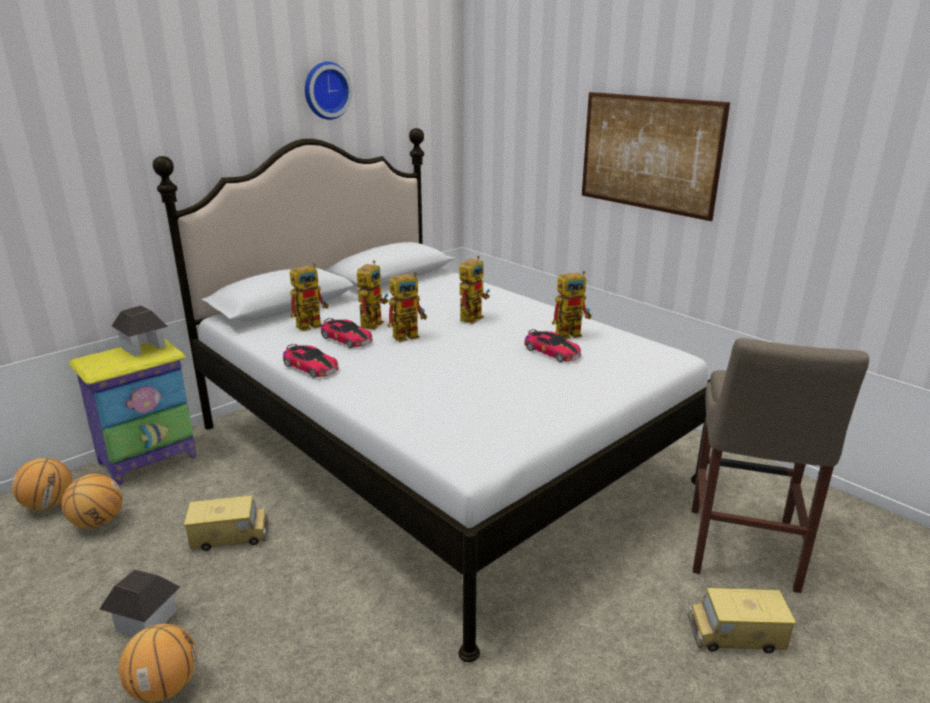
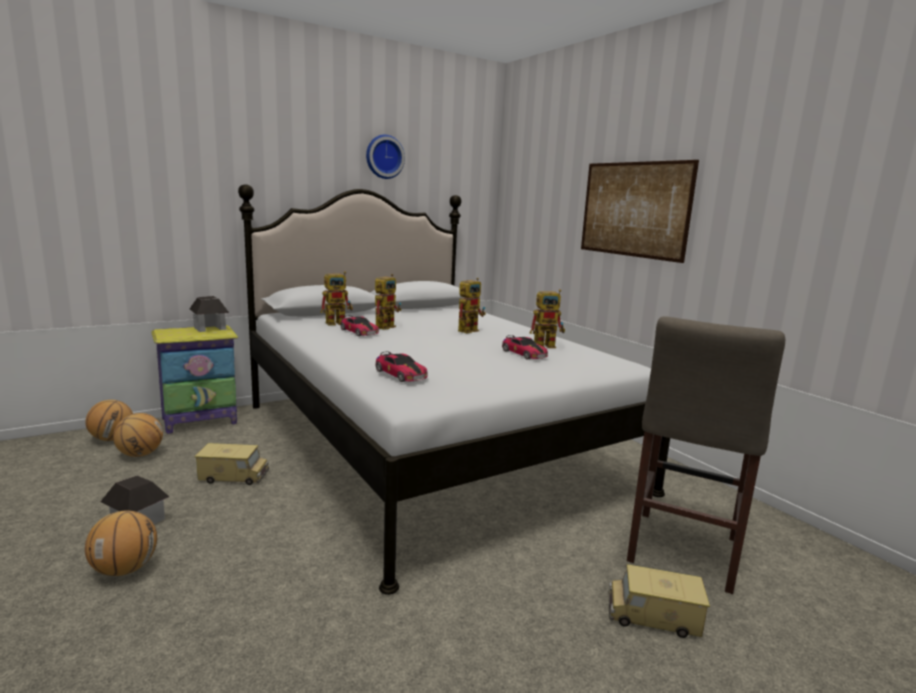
camera: 10 degrees right, 10 degrees down
(310, 367) = (319, 342): toy car -> toy car (400, 374)
(410, 335) = (411, 334): toy robot -> none

